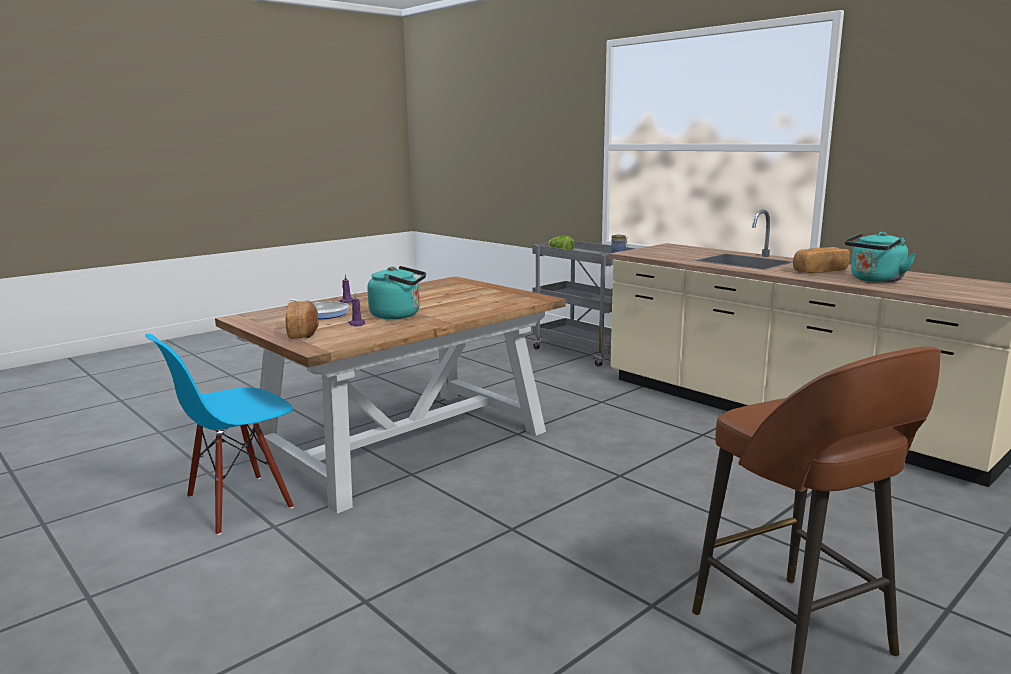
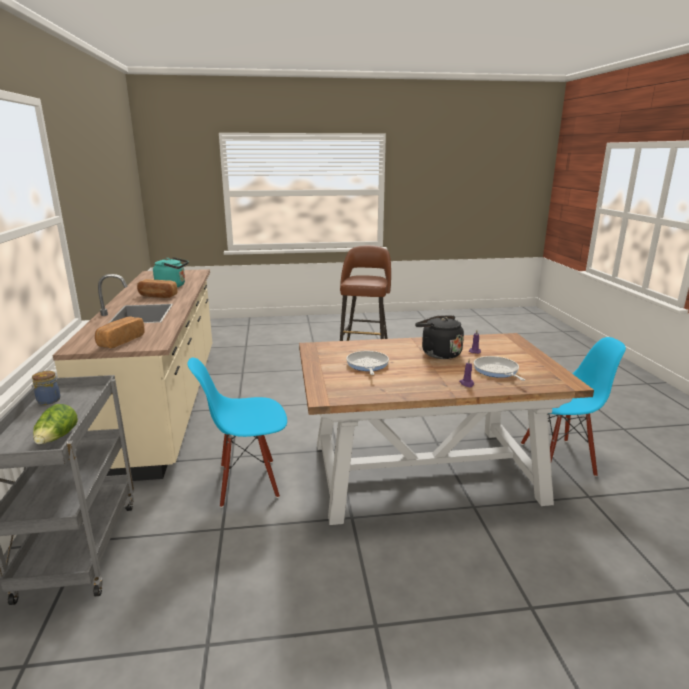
camera: 145 degrees left, 5 degrees up
(303, 332) = (515, 352): bread -> bread (120, 341)
(399, 315) = (438, 353): turquoise kettle -> black kettle
(457, 297) = (367, 365): none -> frying pan
(552, 394) = (247, 482): none -> blue chair

